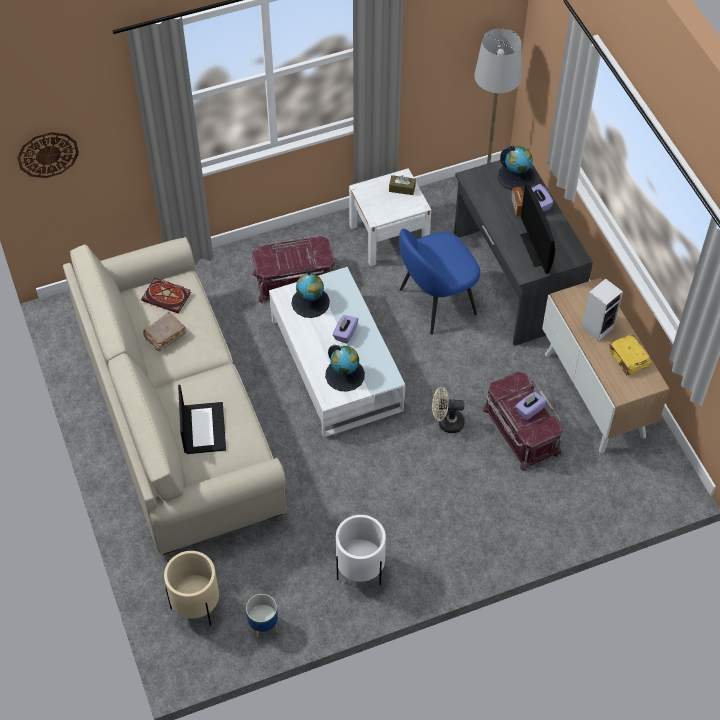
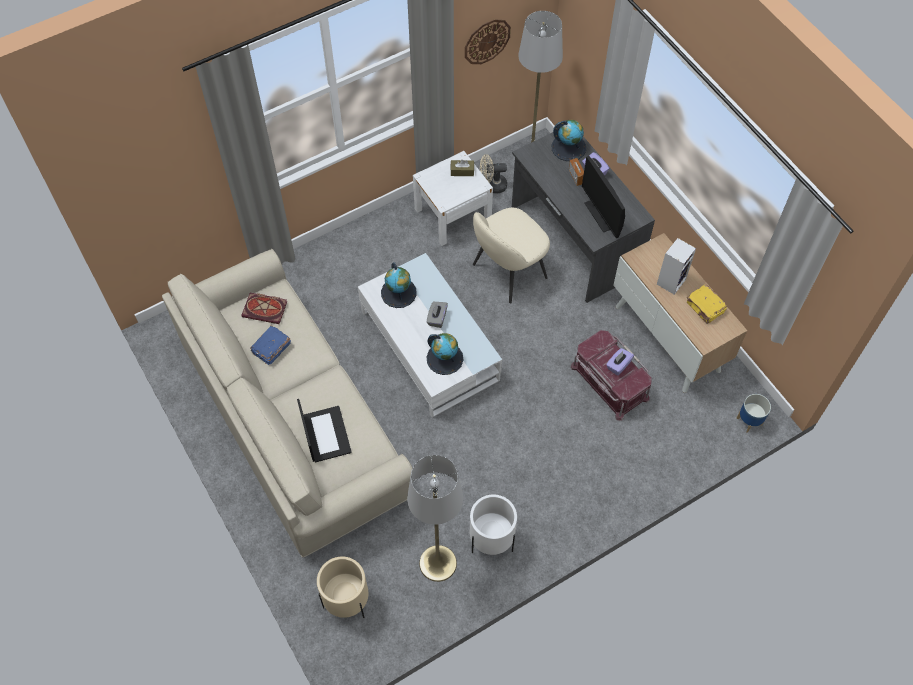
camera: 10 degrees left, 5 degrees up
(47, 154) = (131, 193): wall clock -> wall clock (487, 41)
(165, 336) = (271, 349): brown book -> blue book
(263, 626) = (413, 609): planter -> planter (749, 421)
(294, 279) = (374, 269): red storage box -> none
(299, 584) = (438, 563): none -> grey floor lamp
(345, 334) = (437, 318): purple tissue box -> grey tissue box
(435, 302) = (508, 272): blue chair -> beige chair
(446, 422) = (541, 385): beige fan -> beige fan (492, 185)

